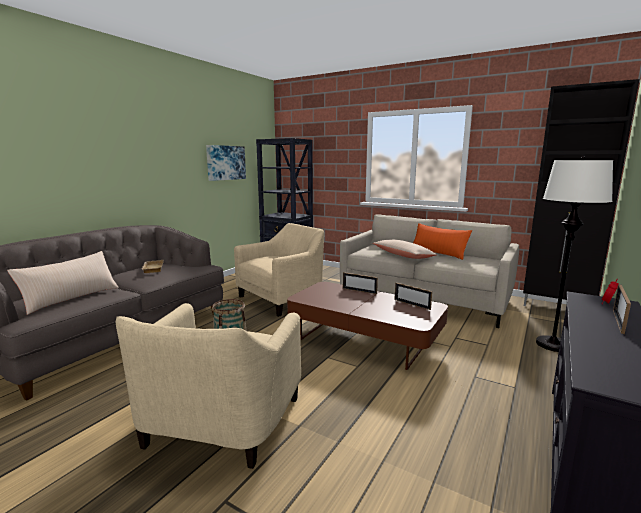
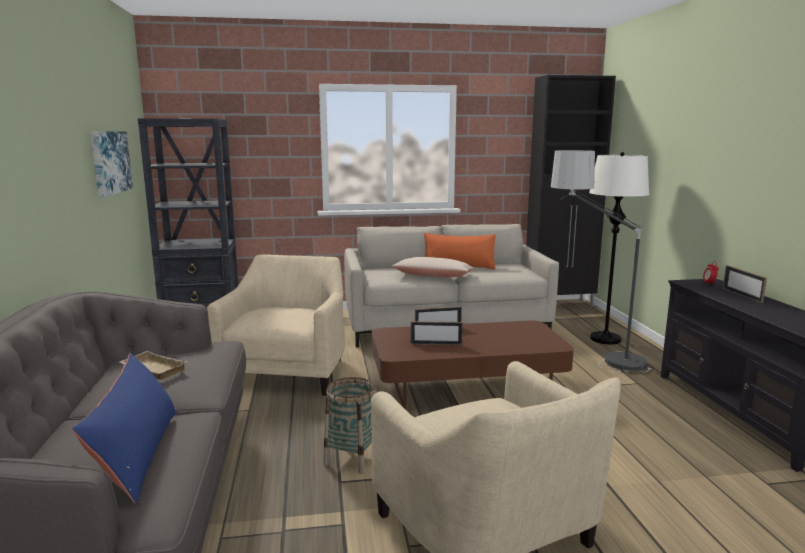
camera: 40 degrees left, 0 degrees up
(71, 298) = (137, 454): beige pillow -> blue pillow
(412, 304) = (513, 329): picture frame -> picture frame (436, 344)
(508, 354) = (592, 357): none -> floor lamp

